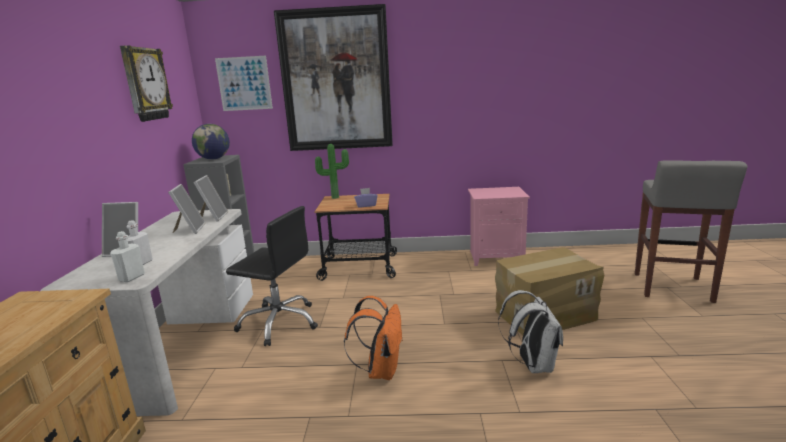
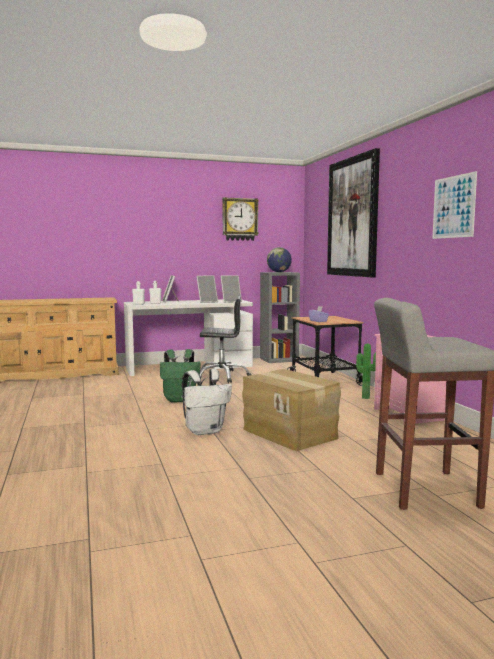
camera: 70 degrees right, 10 degrees down
(244, 83) = (318, 221): picture -> picture (453, 207)
(279, 322) = (222, 376): black office chair -> black office chair turned 90 degrees counterclockwise
(335, 197) = (333, 316): potted plant -> potted plant (366, 397)
(381, 370) = (180, 399): orange backpack -> green backpack

